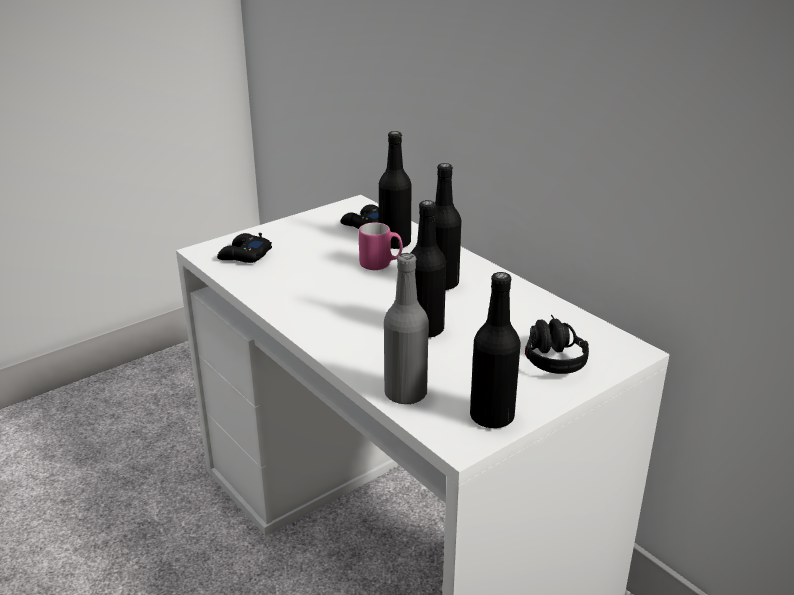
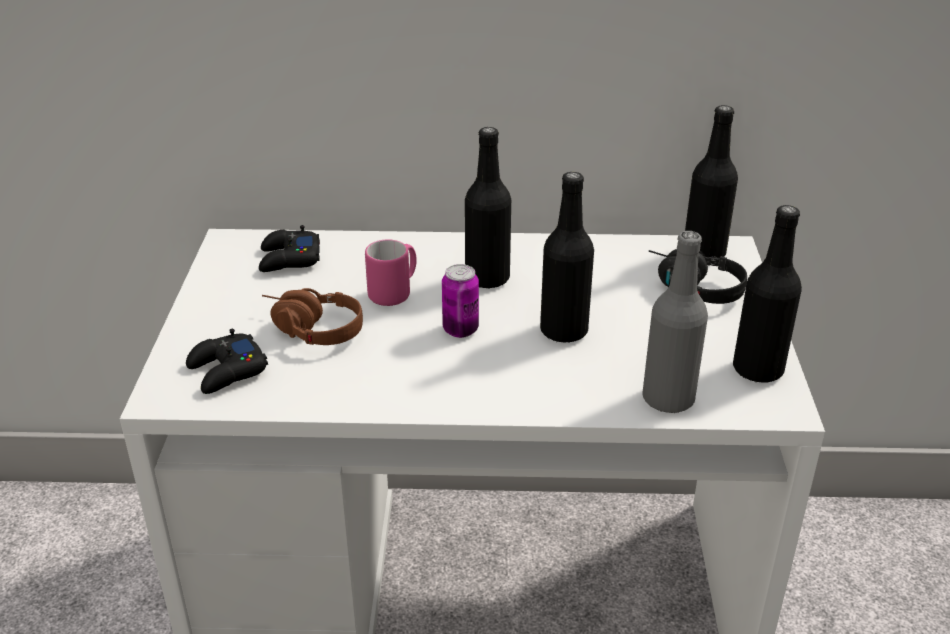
camera: 50 degrees left, 5 degrees up
(309, 258) = (308, 330): none -> brown headphones
(375, 298) = (460, 330): none -> can
(395, 243) = (361, 263): black bottle -> black bottle (704, 253)

